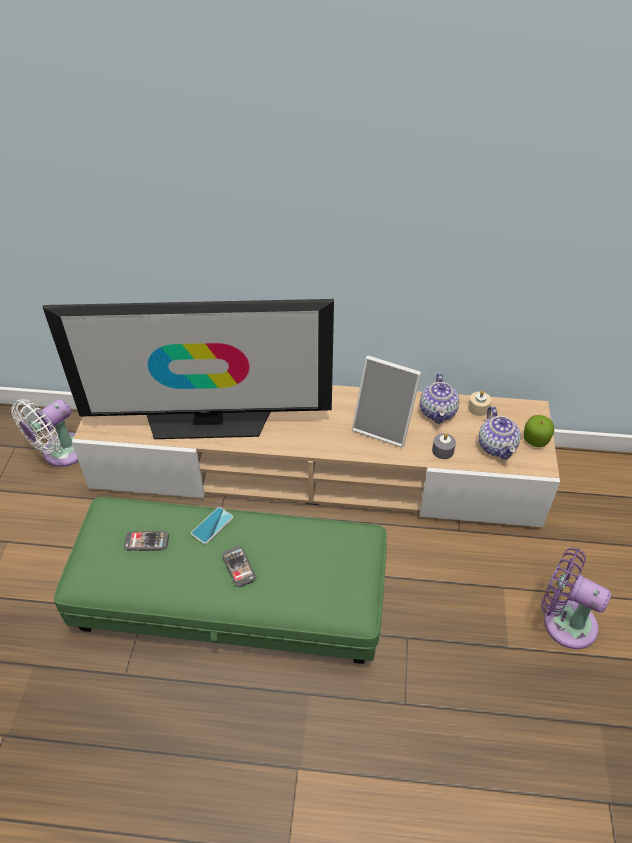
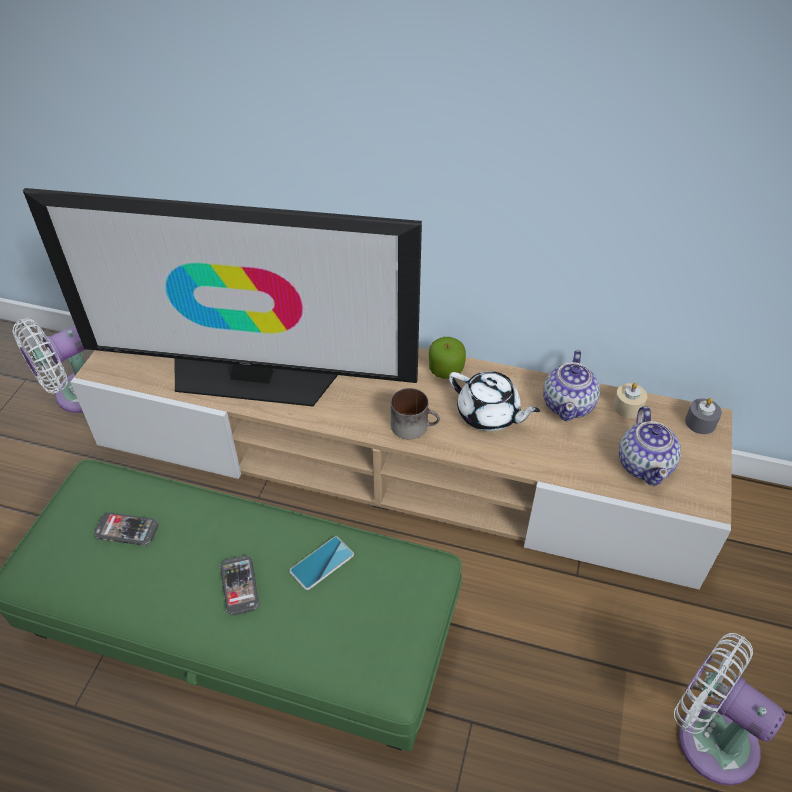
camera: 10 degrees right, 0 degrees up
(212, 525) = (220, 521): phone -> phone (322, 563)
(334, 440) = (414, 425): none -> mug
(384, 426) = (489, 415): picture frame -> white teapot
(443, 451) = (564, 460): grey candle -> grey candle (700, 422)
(536, 439) = (704, 462): apple -> apple (446, 369)
(564, 621) = (709, 737): purple fan -> white fan

